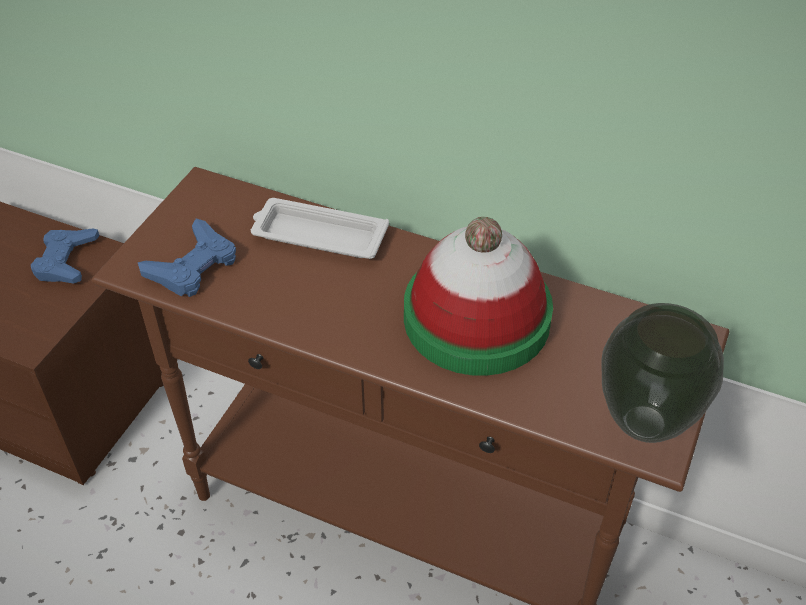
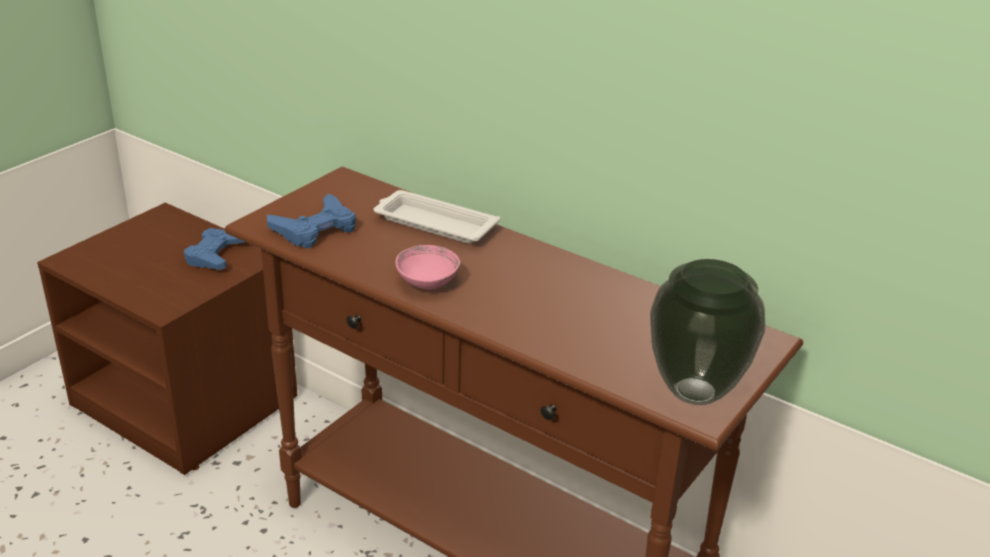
camera: 10 degrees right, 15 degrees down
(335, 321) = (427, 282): none -> pink bowl
(476, 318) = (559, 297): hat -> none

